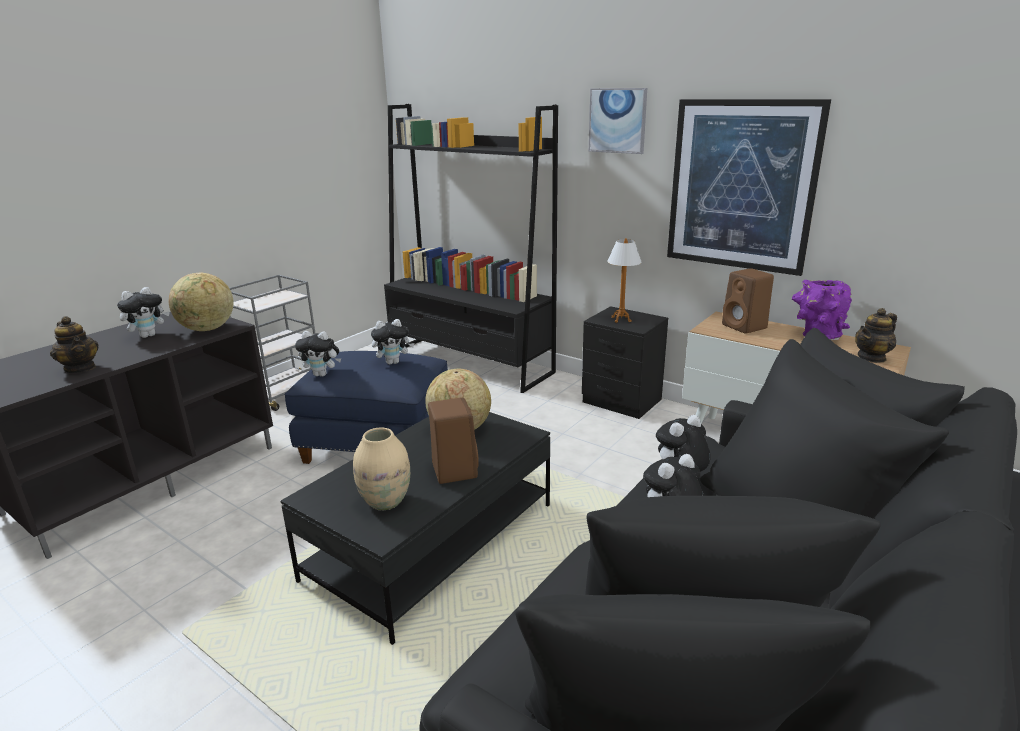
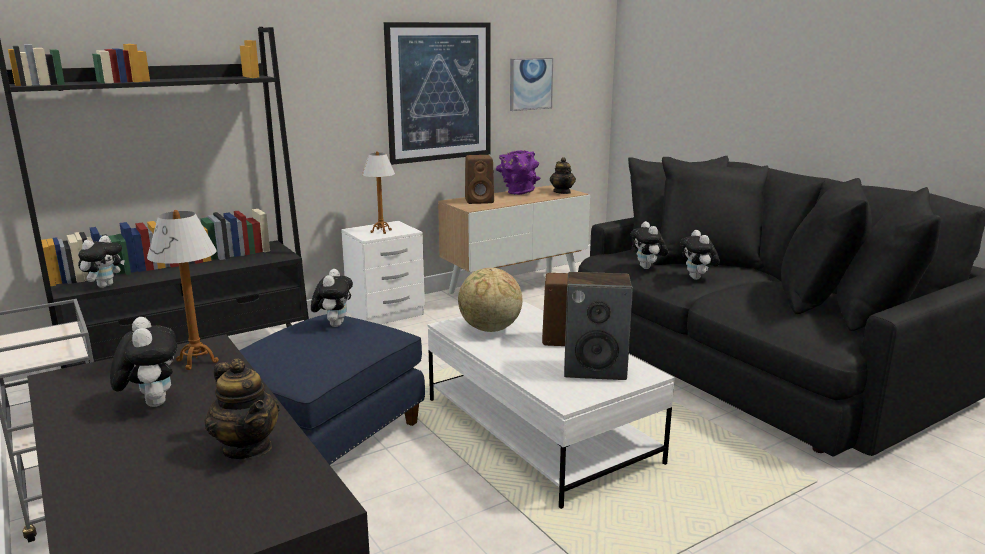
camera: 70 degrees left, 5 degrees down
(80, 368) = (247, 447): teapot -> teapot turned 75 degrees clockwise
(207, 329) = (197, 361): globe -> table lamp
(322, 374) = (309, 364): plush toy -> plush toy (105, 285)
(386, 501) = (595, 369): beige vase -> speaker
(432, 542) = (539, 430): black coffee table -> white coffee table
(617, 120) = (325, 42): picture -> picture (530, 84)
(622, 402) = (387, 313): black nightstand -> white nightstand

